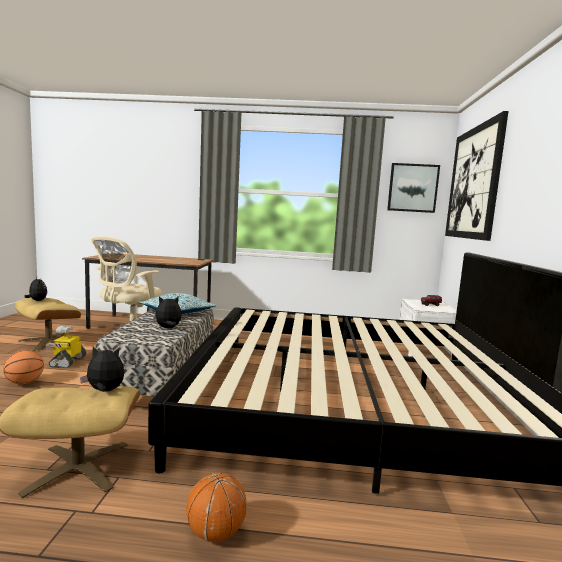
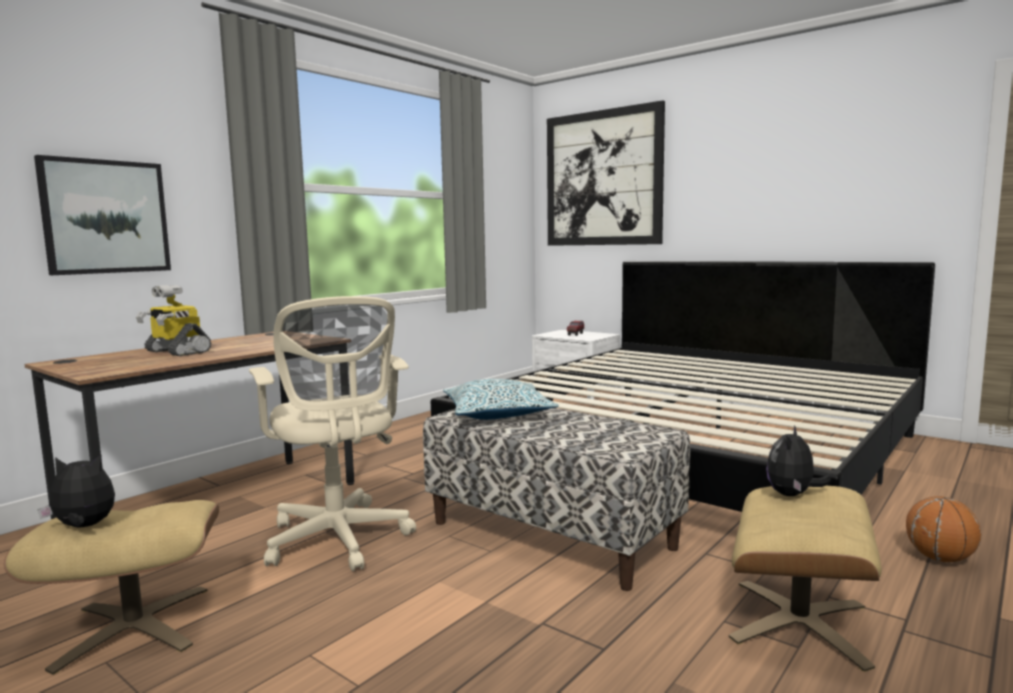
camera: 55 degrees left, 0 degrees up
(24, 383) = (412, 665): basketball -> none
(67, 362) = (332, 609): toy robot -> toy robot (176, 352)
(168, 328) = (592, 425): plush toy -> none
(412, 188) = (505, 183): picture -> picture (105, 217)

